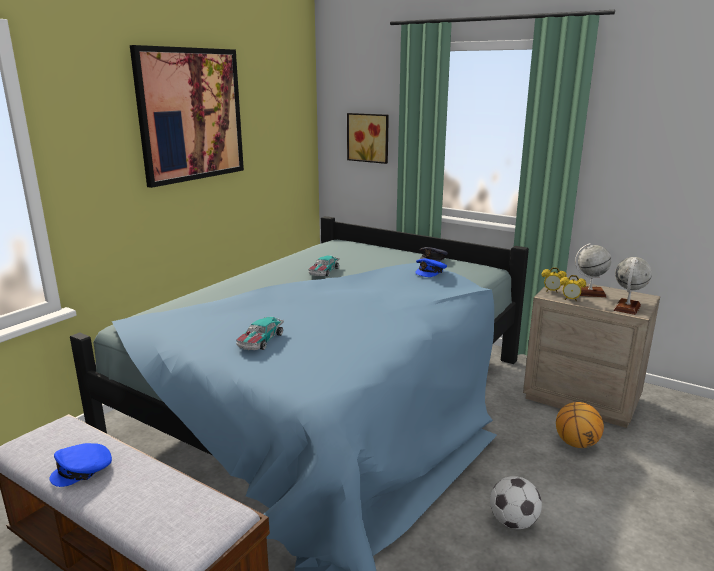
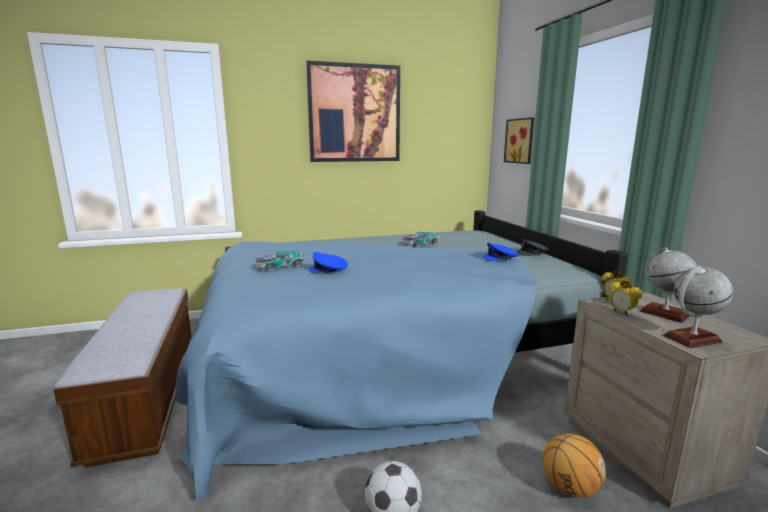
camera: 40 degrees right, 5 degrees down
(83, 470) = (131, 312): blue cap -> blue cap (328, 270)

